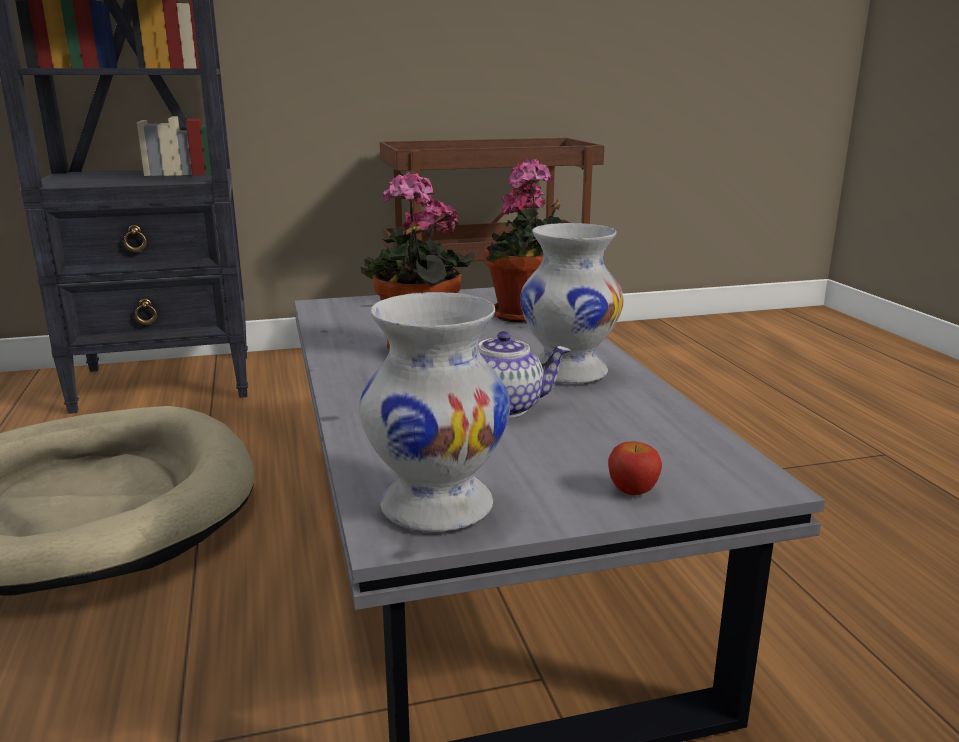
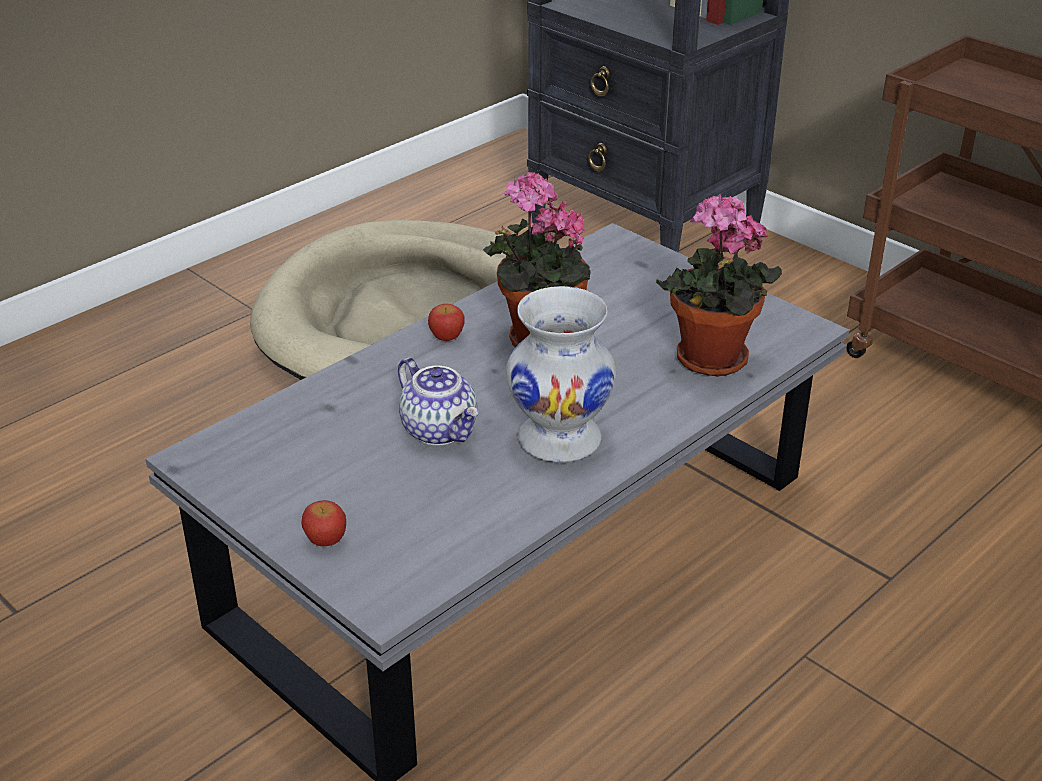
camera: 60 degrees right, 15 degrees up
(359, 376) = (447, 337): none -> apple
(437, 505) = (243, 459): white vase -> none

